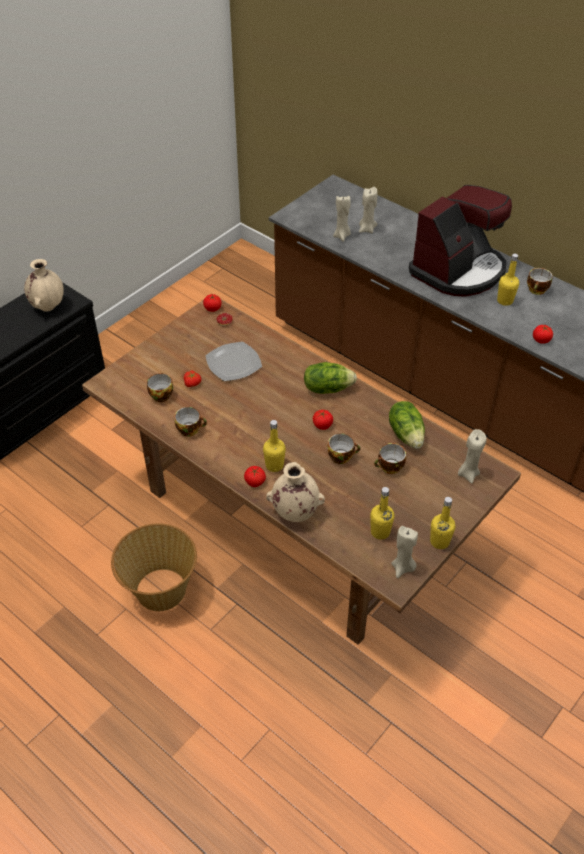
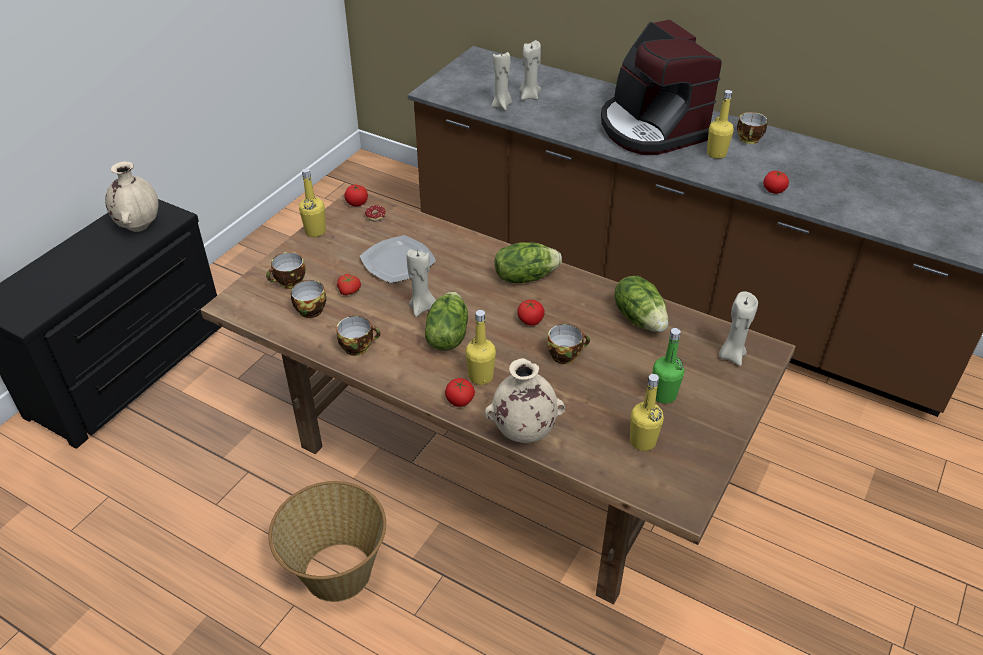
camera: 10 degrees left, 5 degrees down
(257, 429) = (447, 335): none -> lettuce
(390, 467) = (631, 360): cup -> cup (289, 282)
(403, 568) = (686, 483): beige candle -> beige candle (422, 307)
(406, 498) = (663, 395): none -> green bottle
(439, 541) = (723, 443): yellow bottle -> yellow bottle (315, 231)
(459, 270) = (651, 128): coffee machine -> coffee machine turned 120 degrees clockwise

